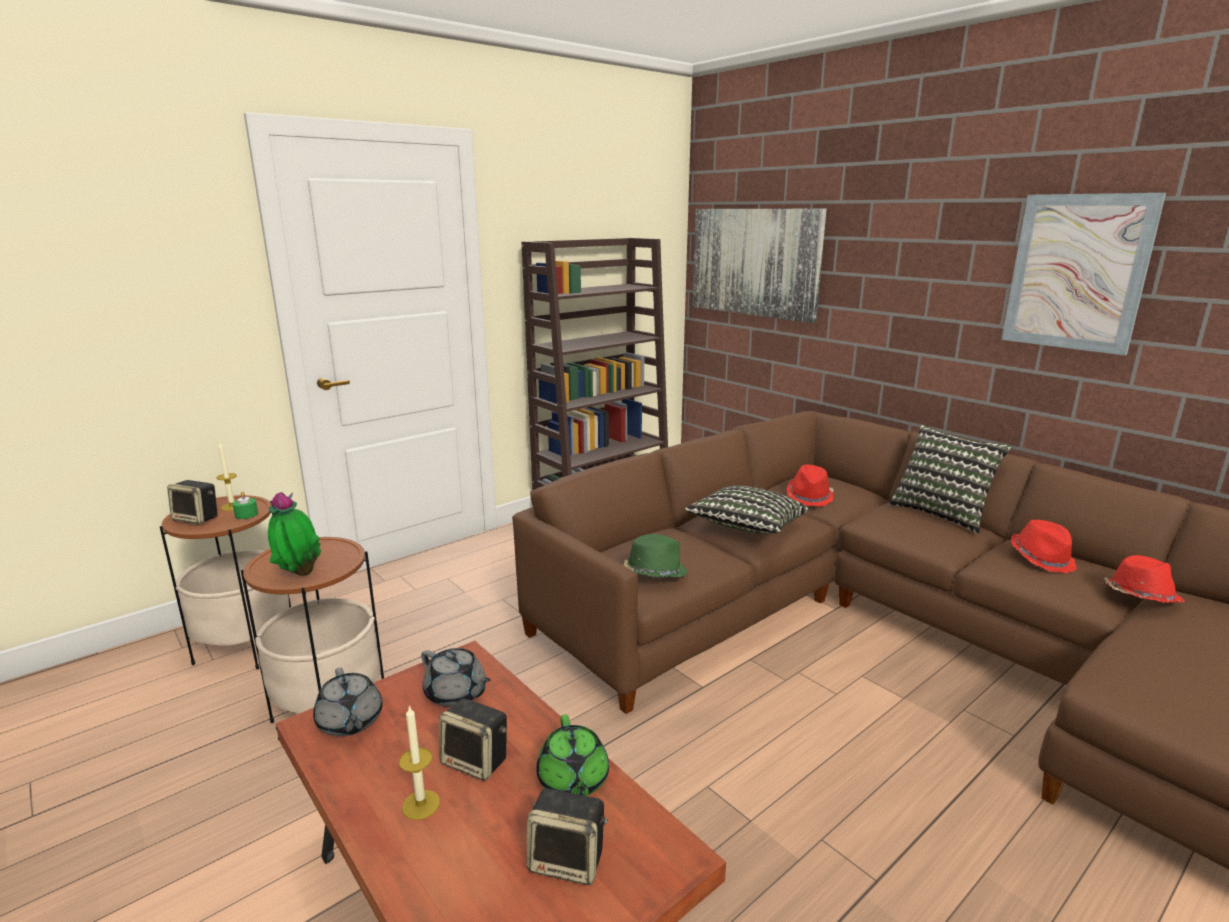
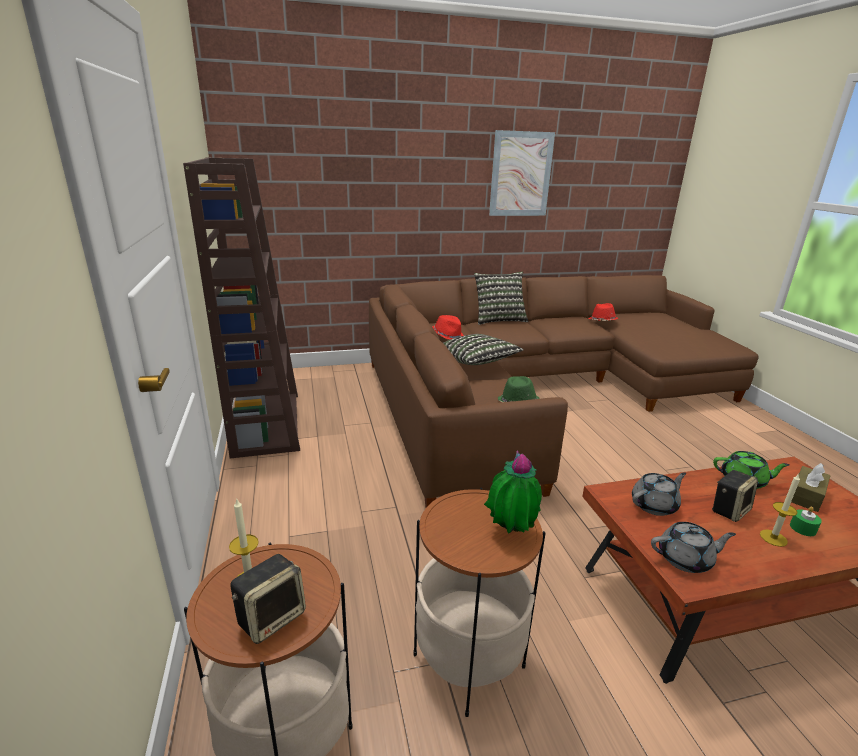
camera: 65 degrees left, 5 degrees up
(246, 514) = (300, 567): green candle -> green candle (802, 528)
(568, 861) = (806, 496): speaker -> brown tissue box
(754, 262) = (298, 177): picture -> none
(1042, 559) = (561, 321): red hat -> none

